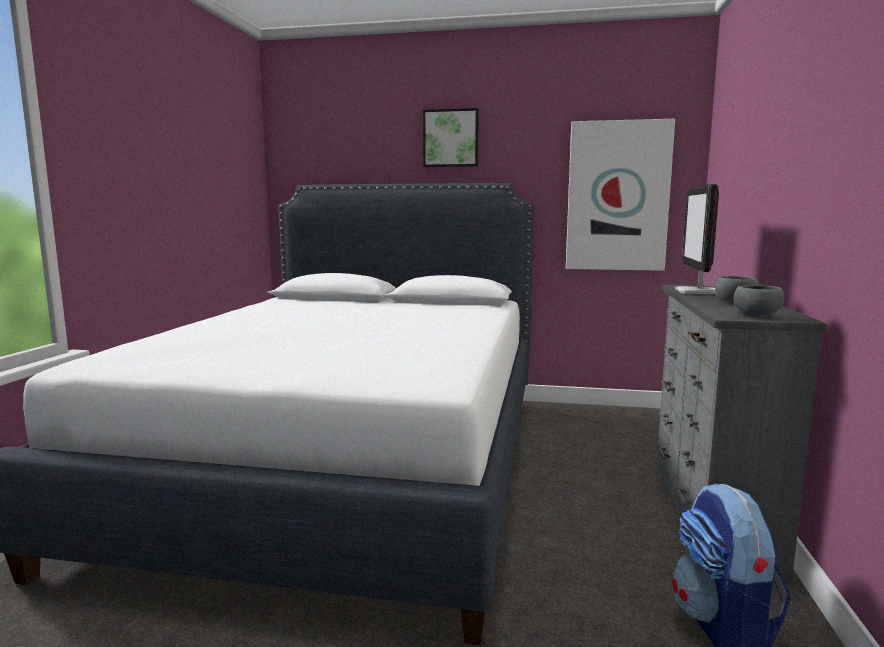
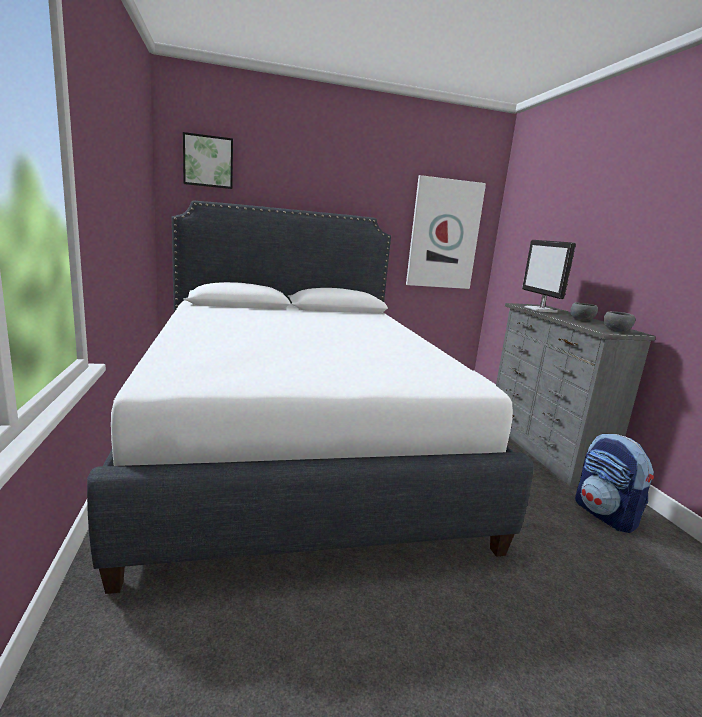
camera: 25 degrees left, 5 degrees up
(451, 138) = (328, 175): picture -> picture (208, 161)

